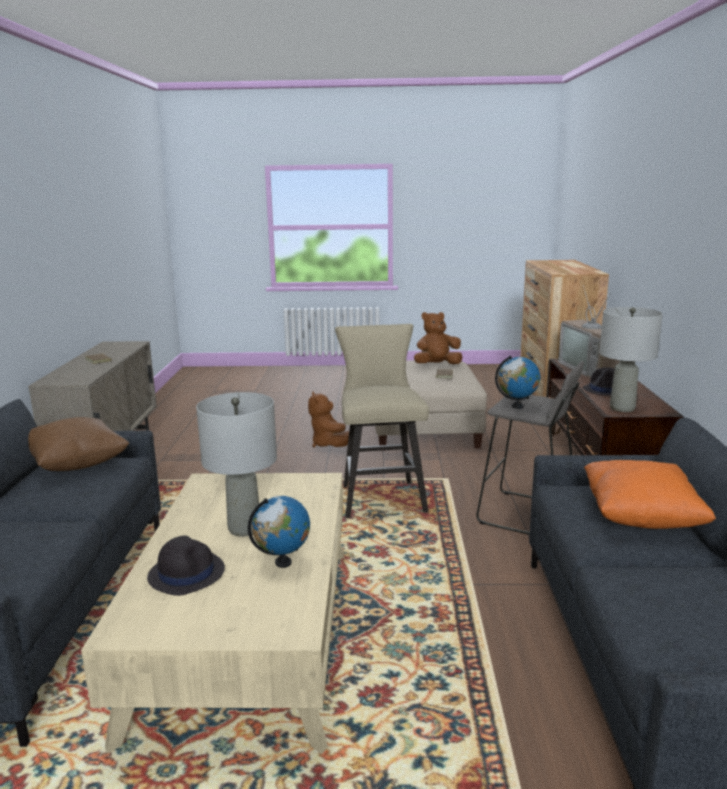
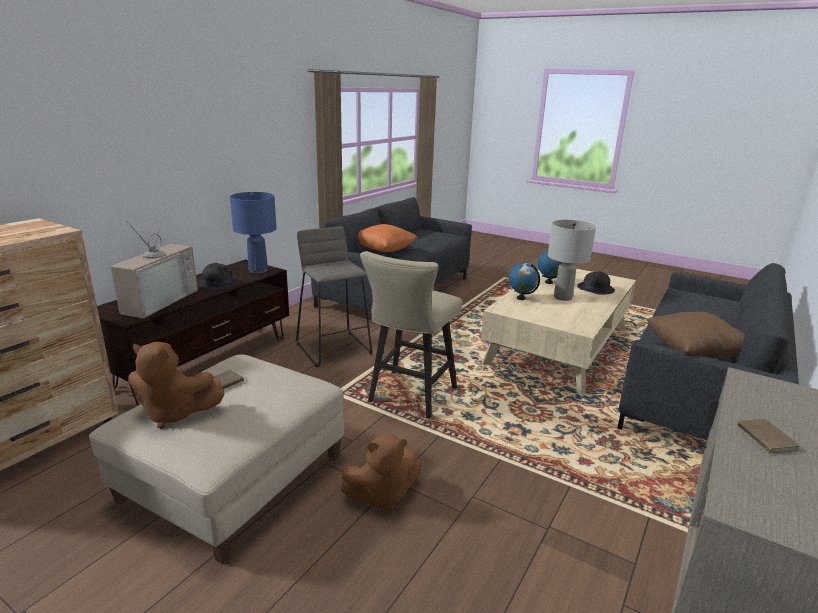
camera: 150 degrees left, 5 degrees up
(329, 445) = (382, 495): brown plush toy -> brown plush toy turned 60 degrees clockwise
(517, 406) = (348, 266): globe -> globe (521, 298)
(622, 408) = (257, 270): grey table lamp -> blue table lamp

